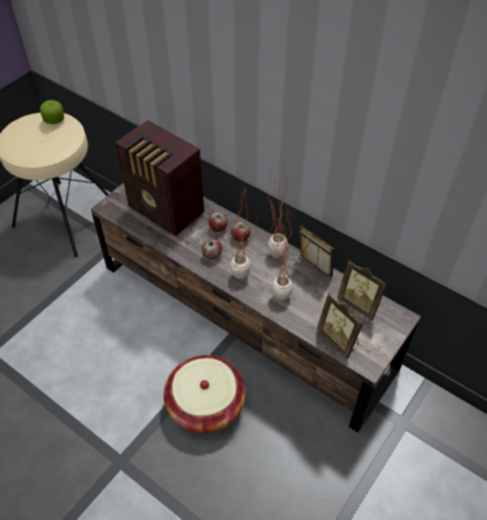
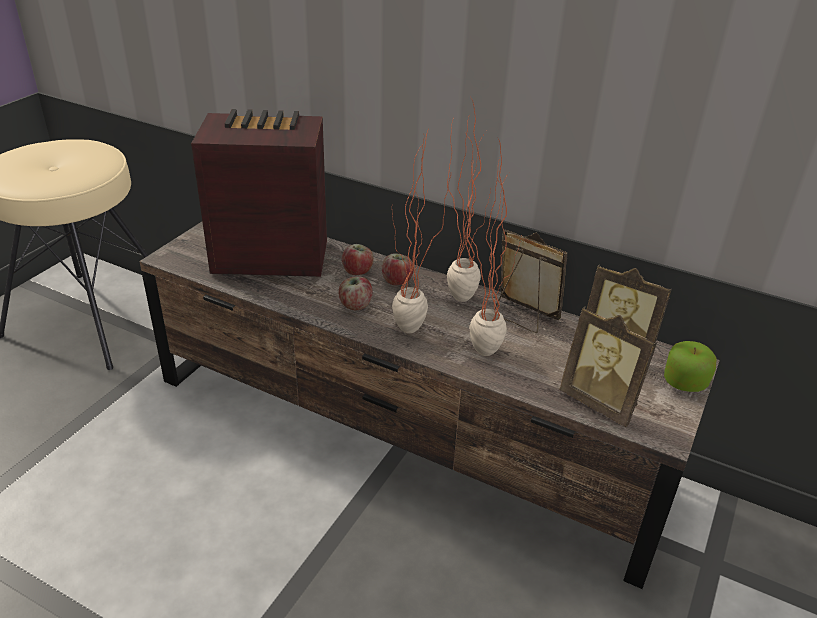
camera: 10 degrees left, 15 degrees down
(54, 120) = (76, 146): apple -> apple (684, 382)
(166, 211) = (268, 256): radio -> radio turned 150 degrees clockwise
(205, 404) = (364, 572): basket -> none

